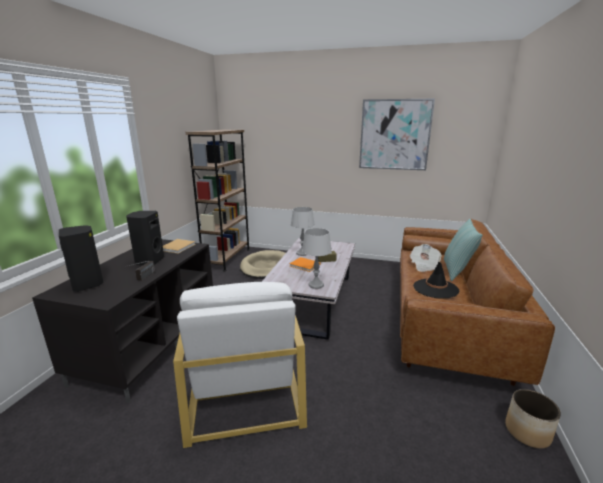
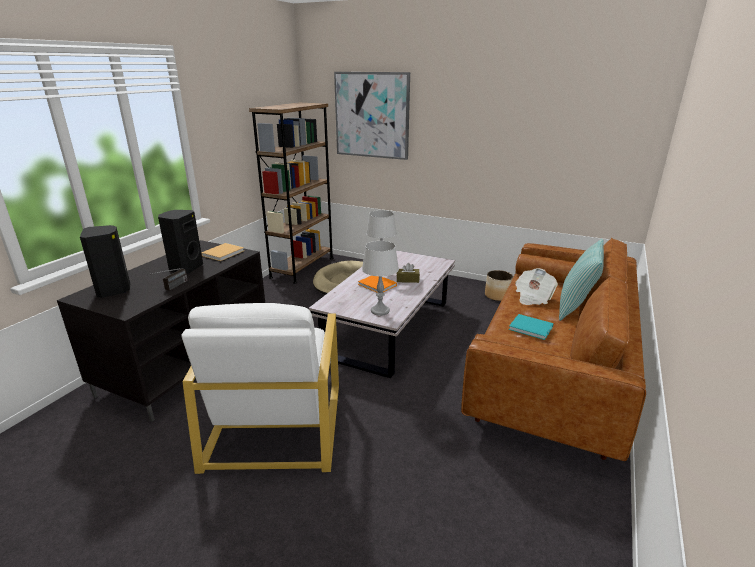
camera: 10 degrees right, 5 degrees up
(394, 135) = (522, 115): picture -> picture (372, 115)
(435, 288) = (532, 328): black hat -> turquoise book
(527, 432) = (594, 514): planter -> planter (497, 296)

